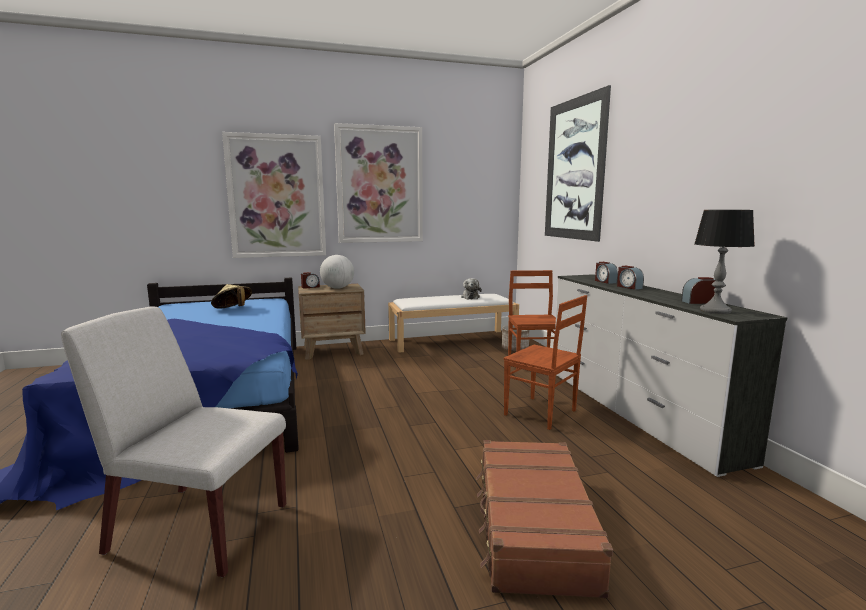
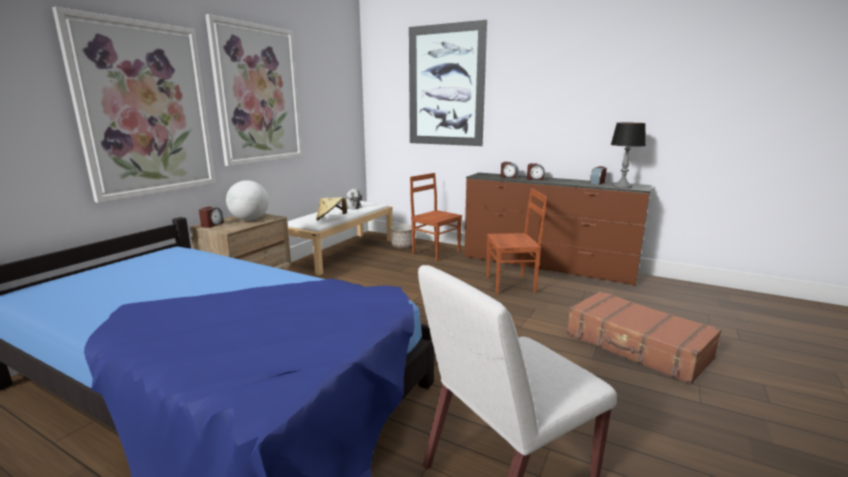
camera: 45 degrees left, 5 degrees up
(233, 309) = (170, 272): beige hat -> beige hat (330, 219)
(634, 411) = (546, 265): white dresser -> brown dresser

